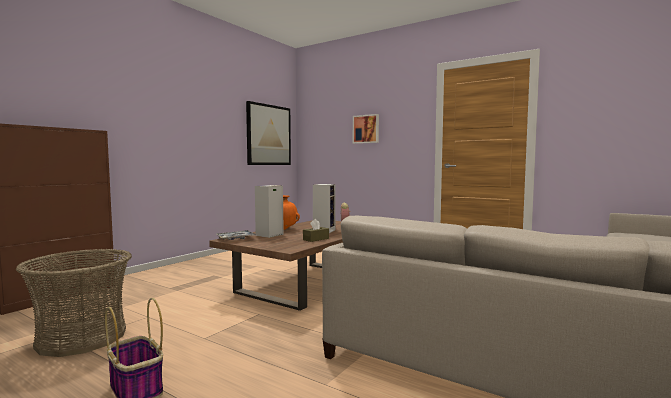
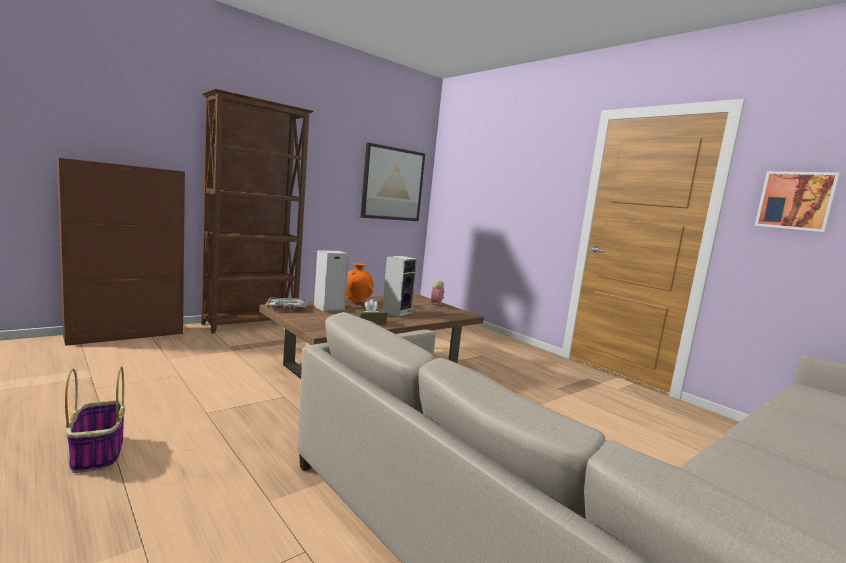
camera: 15 degrees right, 5 degrees up
(82, 337) = (104, 385): basket -> none
(172, 269) = (251, 324): none -> brown bookcase
(366, 129) = (506, 188): picture -> picture (796, 201)

